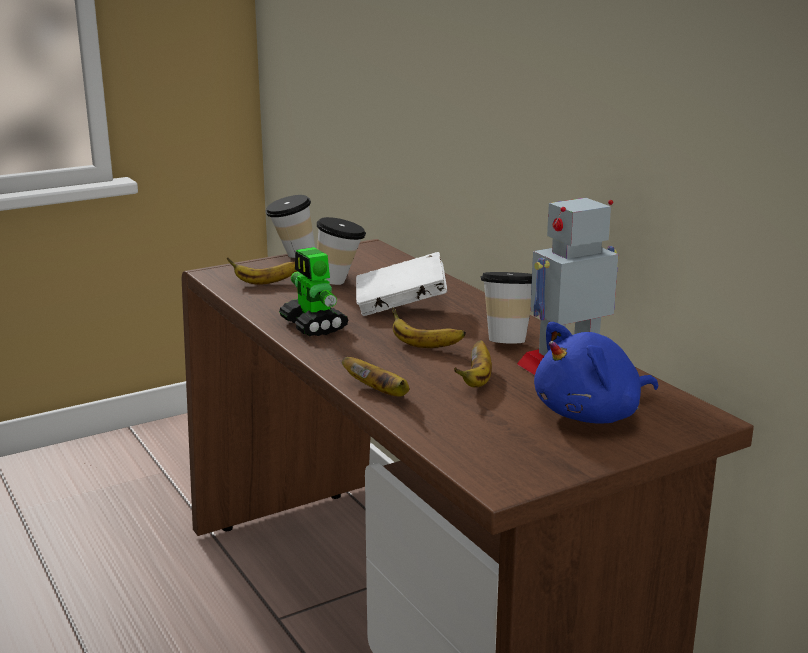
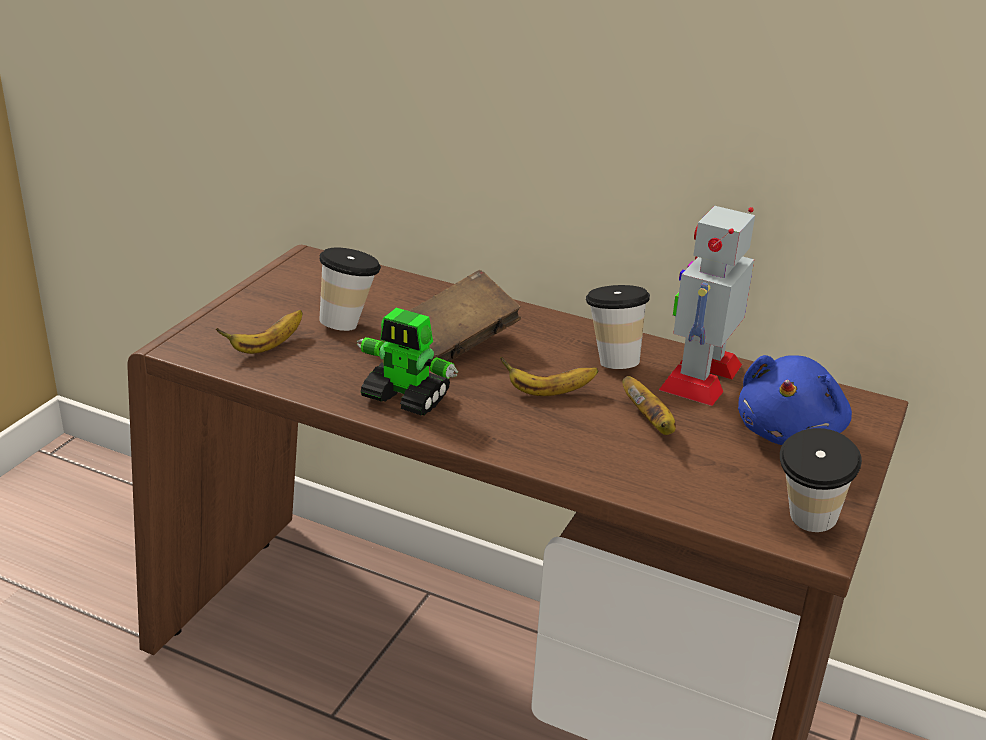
camera: 35 degrees left, 10 degrees up
(291, 256) = (241, 295): cup -> cup (805, 526)
(379, 392) = (586, 469): banana -> none
(400, 306) = (458, 343): white book -> brown book

